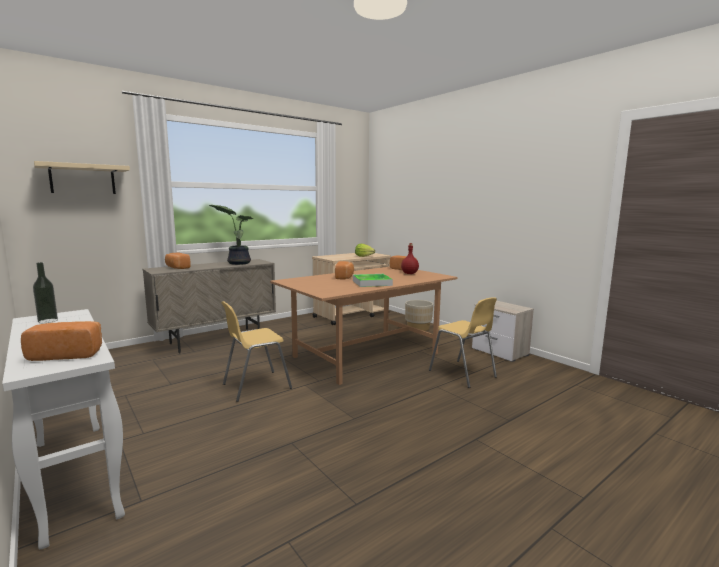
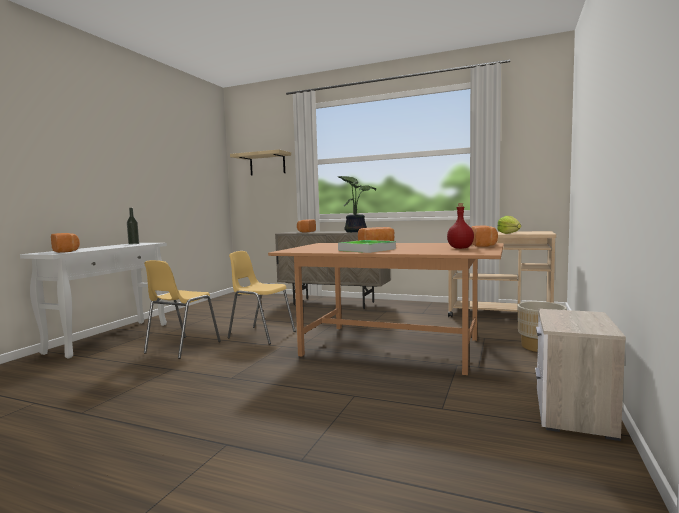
camera: 60 degrees right, 5 degrees down
(462, 374) = (420, 402): yellow chair -> yellow chair (182, 347)

